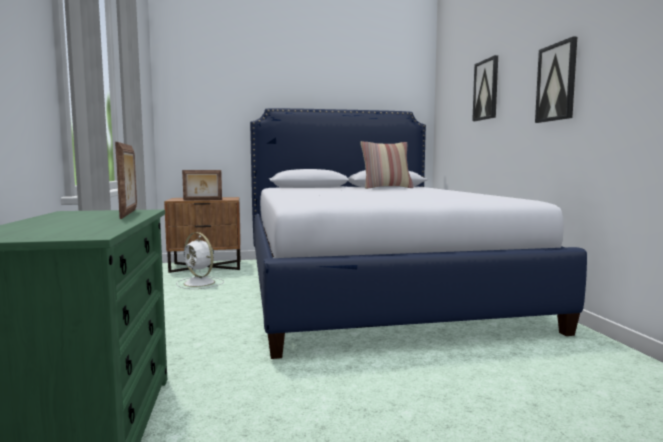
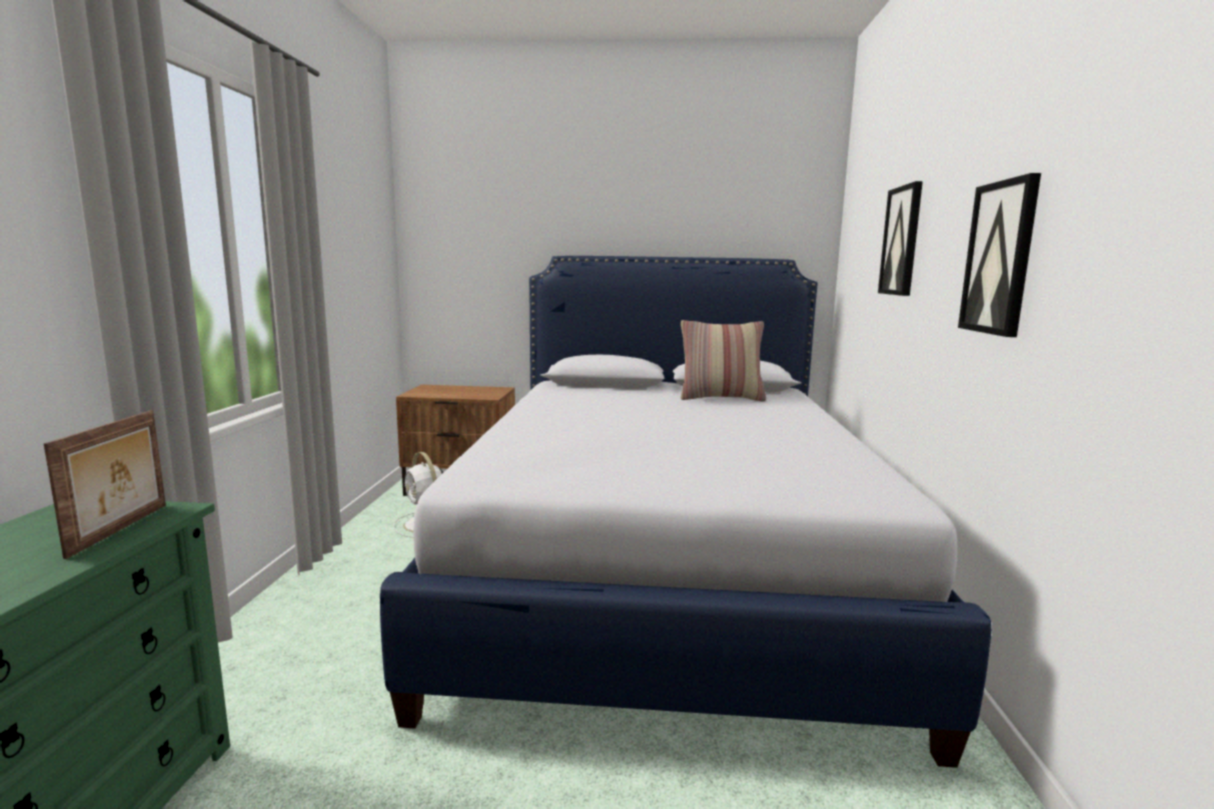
camera: 15 degrees right, 5 degrees up
(202, 200) = (449, 397): picture frame -> none

